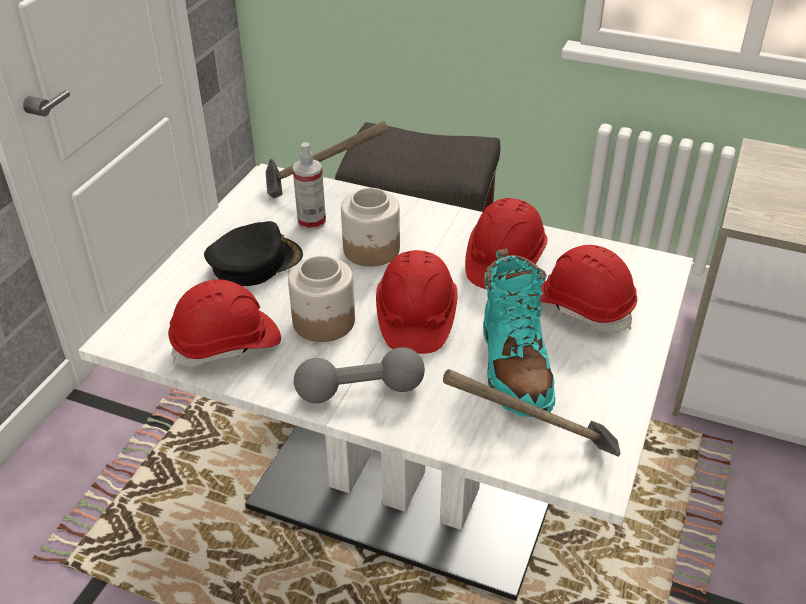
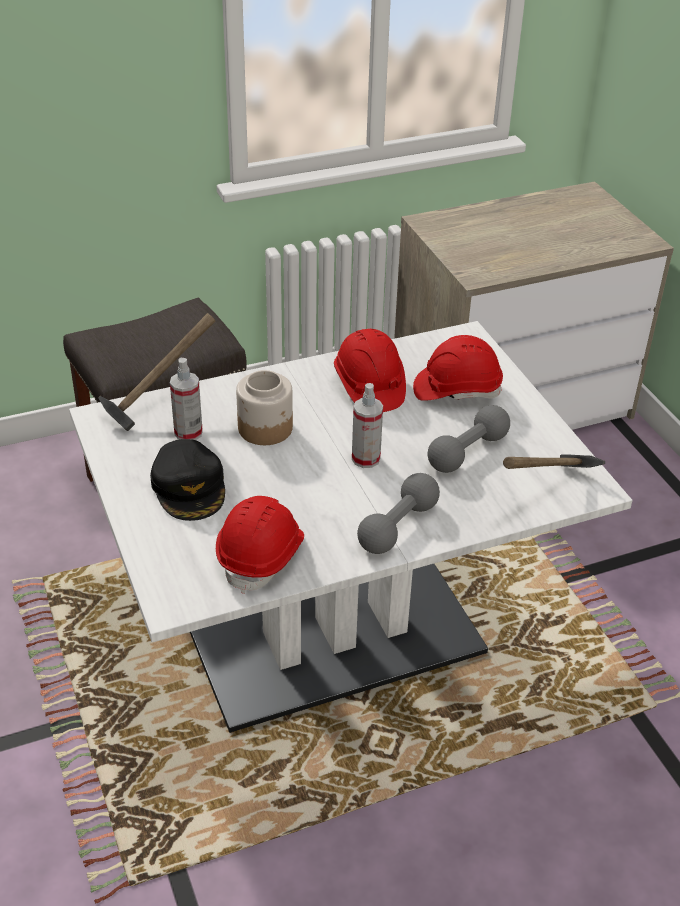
camera: 45 degrees left, 0 degrees up
(255, 262) = (190, 487): black cap -> black cap turned 150 degrees clockwise
(323, 321) = (306, 498): jar -> none
(415, 318) = (366, 459): red hard hat -> spray bottle
(514, 366) = (467, 452): turquoise boot -> grey dumbbell

